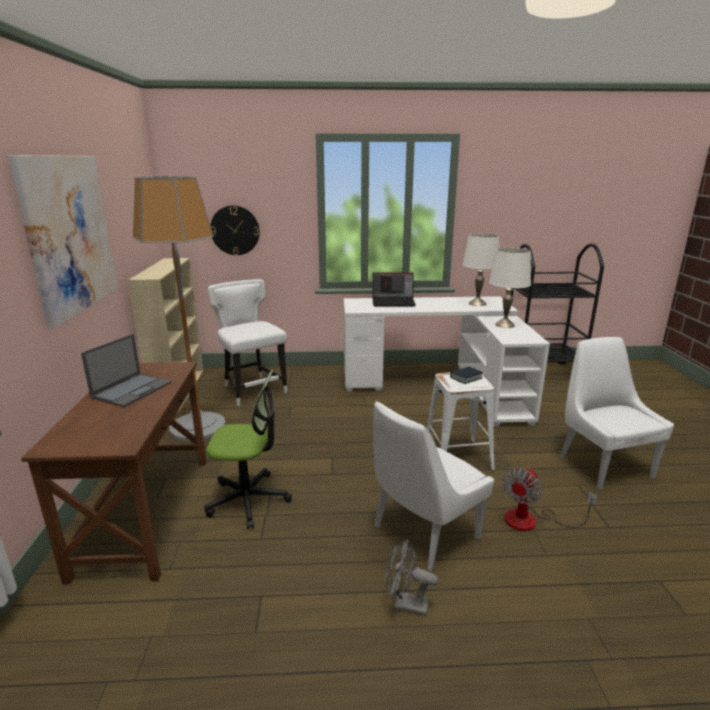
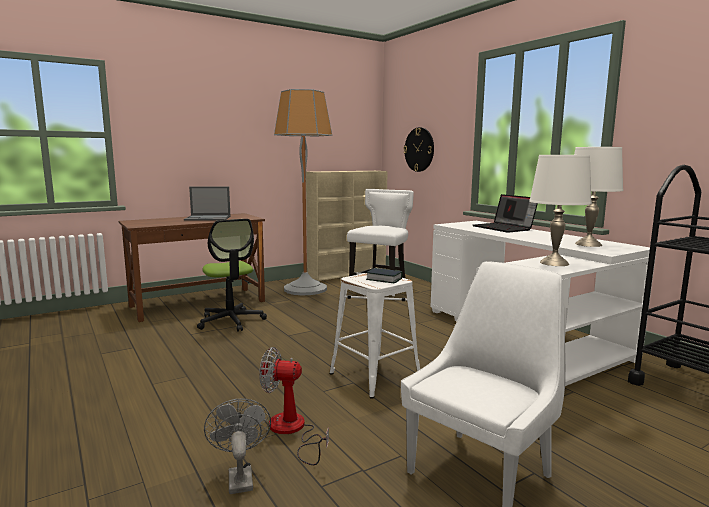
camera: 60 degrees right, 10 degrees down
(69, 235) = (240, 127): picture -> none
(405, 604) = (137, 391): grey fan -> grey fan (239, 477)
(423, 533) = (231, 382): white chair -> none

